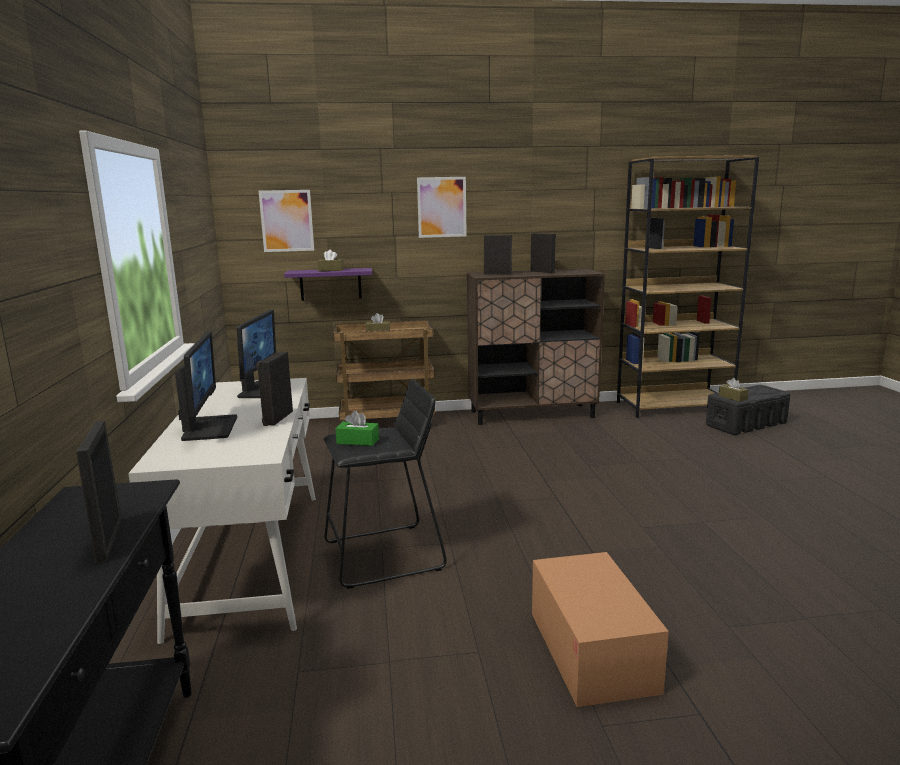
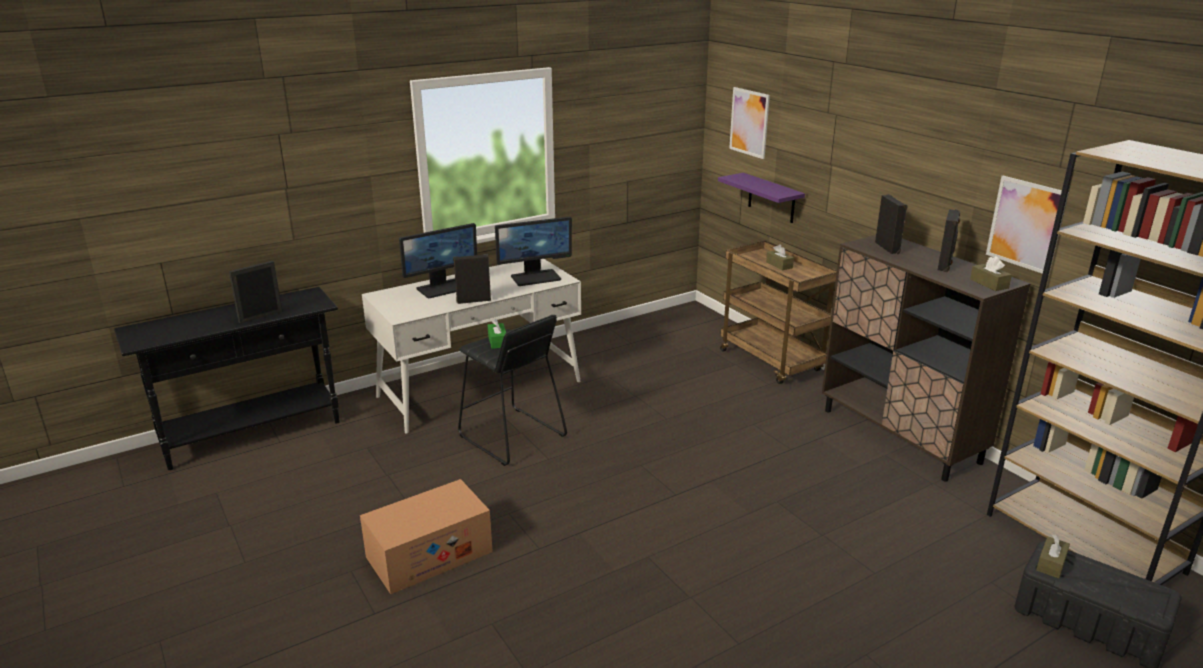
camera: 65 degrees right, 10 degrees up
(331, 270) = (761, 185): brown tissue box -> brown tissue box (989, 284)
(442, 207) = (878, 144): picture -> picture (1025, 224)

